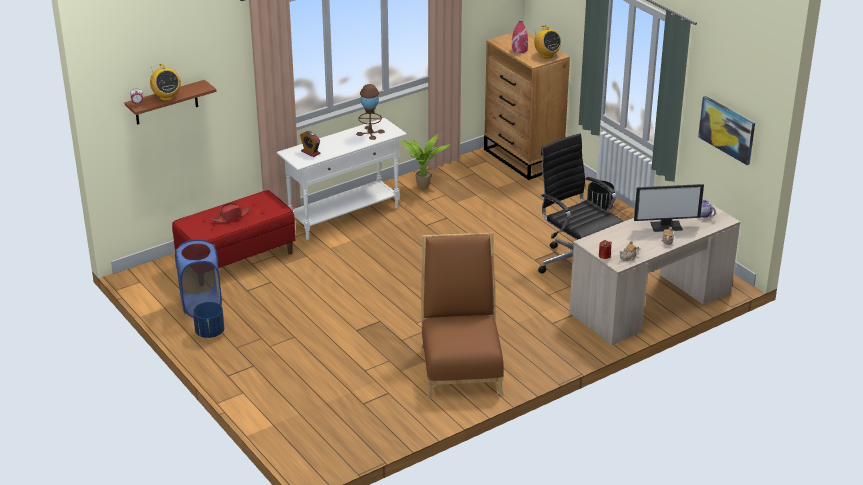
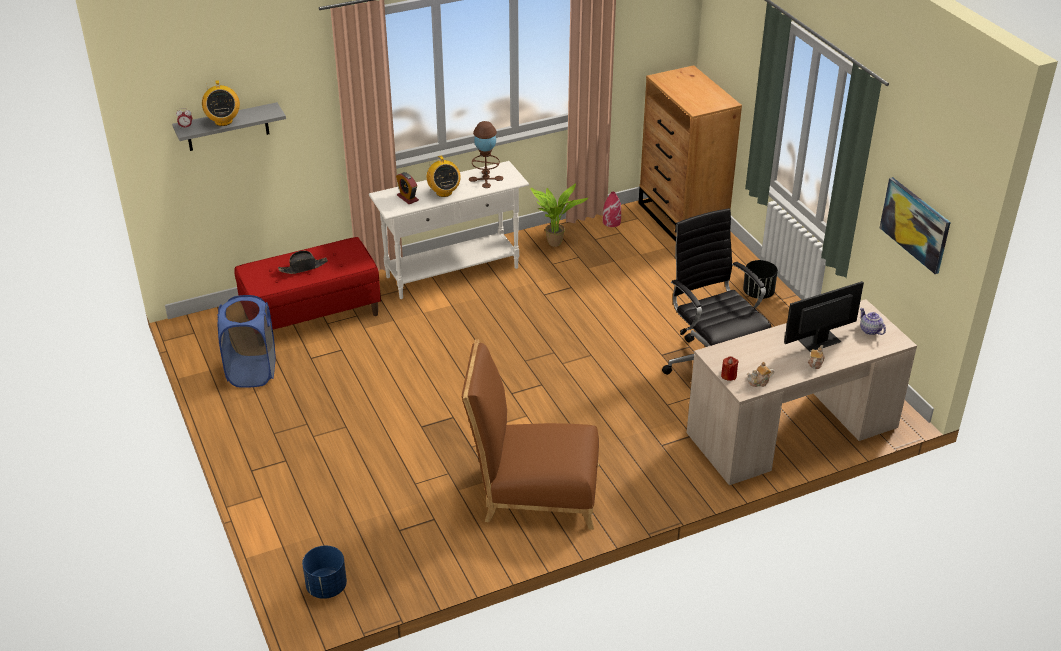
camera: 10 degrees right, 5 degrees up
(166, 103) = (227, 127): brown shelf -> grey shelf
(209, 332) = (249, 409): blue planter -> blue planter (326, 587)
(231, 216) = (303, 267): red hat -> black hat
(461, 365) = (533, 491): brown chair -> brown chair turned 90 degrees counterclockwise
(519, 49) = (682, 91): red vase -> red vase (611, 222)
(546, 55) = (713, 101): radio -> radio (444, 192)
(666, 226) = (819, 341): monitor -> monitor turned 150 degrees clockwise

